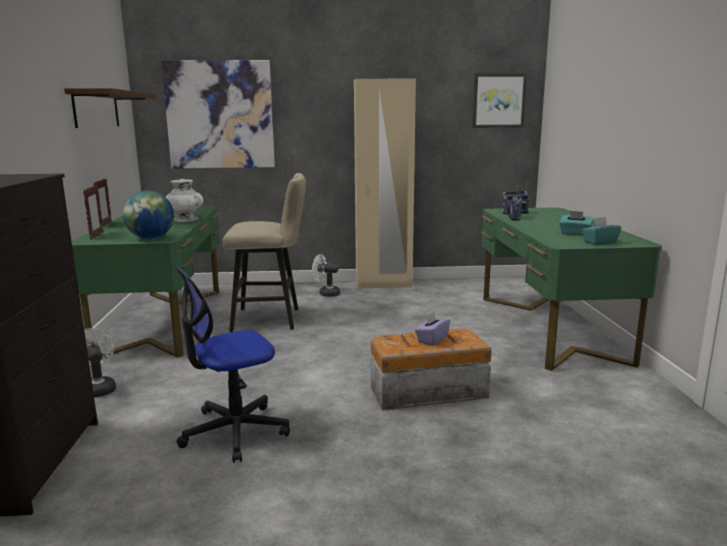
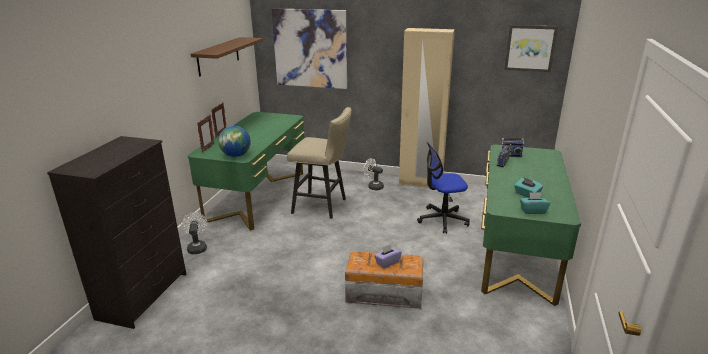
camera: 20 degrees right, 10 degrees up
(185, 219) = (271, 133): white vase -> none
(234, 431) = (252, 298): office chair -> office chair (442, 220)

